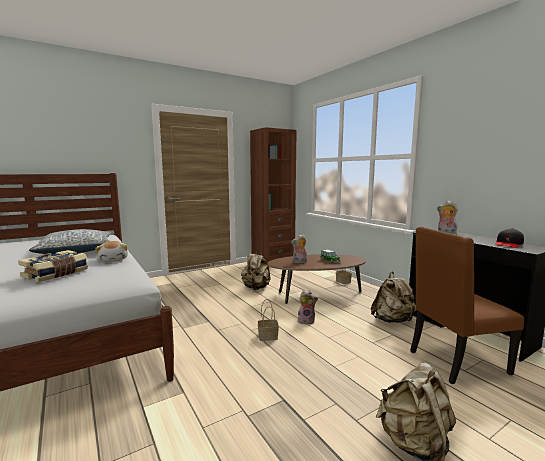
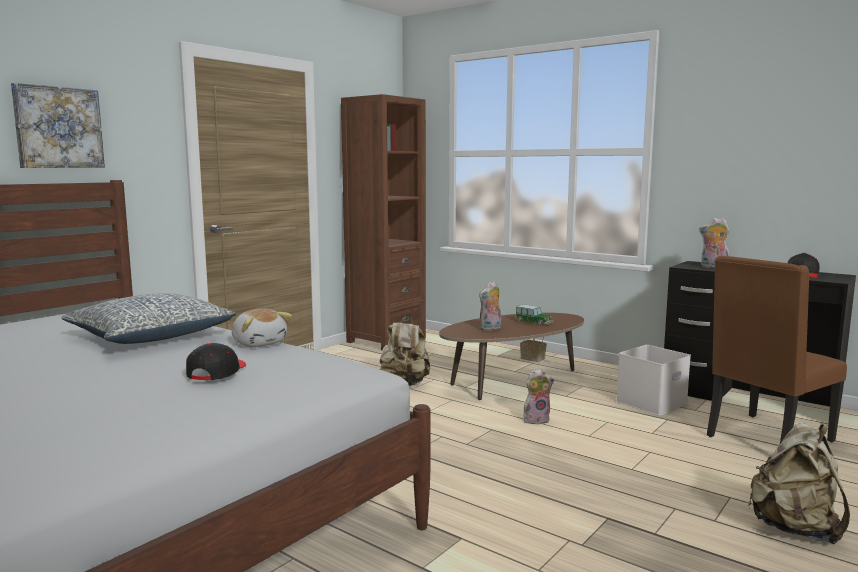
camera: 20 degrees left, 0 degrees up
(56, 274) = (217, 372): book -> black cap
(84, 147) = (58, 127): none -> picture
(267, 337) = (502, 449): basket -> none
(392, 320) = (651, 402): beige backpack -> white storage box

